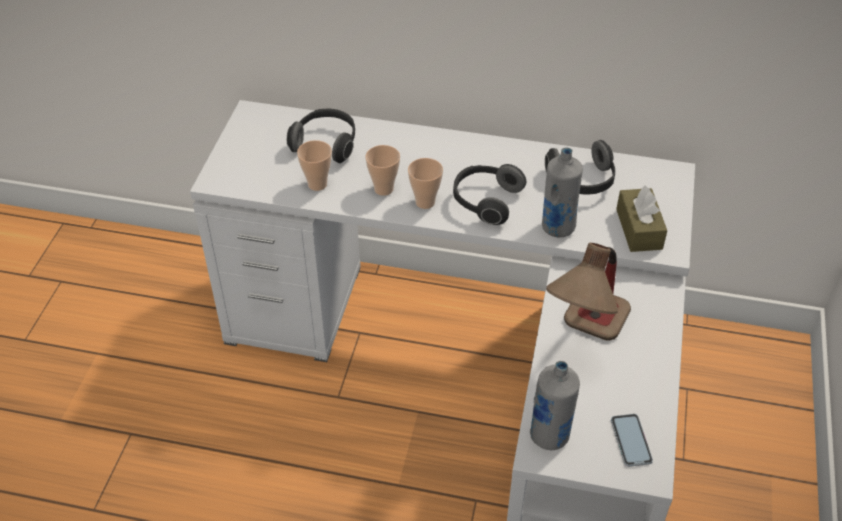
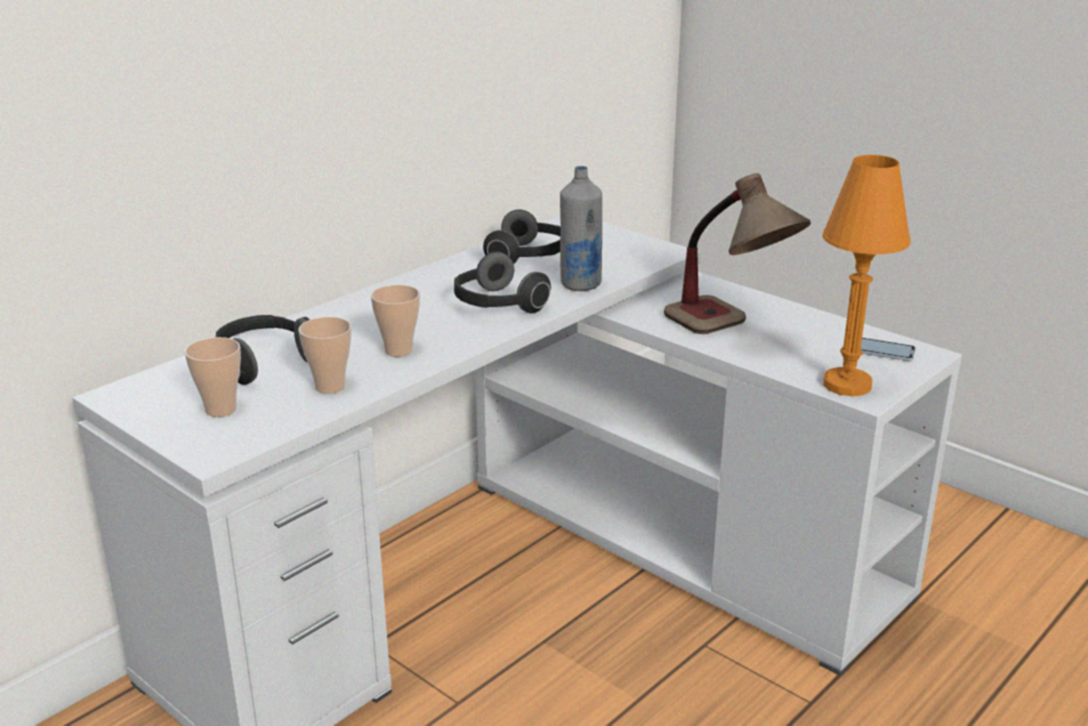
camera: 60 degrees left, 20 degrees down
(425, 202) = (454, 335): cup -> cup (221, 409)
(549, 436) = (847, 385): grey bottle -> orange table lamp
(639, 229) = (627, 254): brown tissue box -> none

